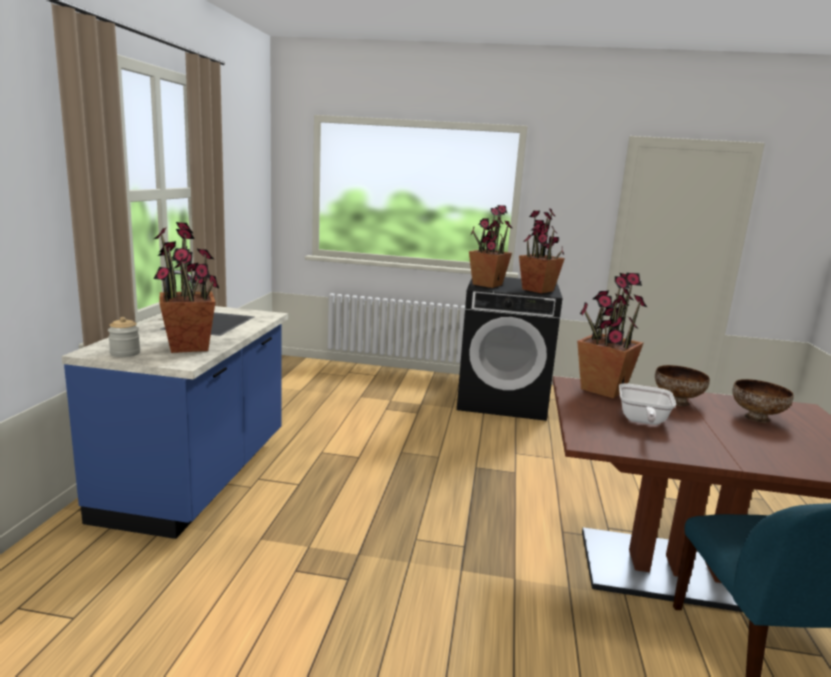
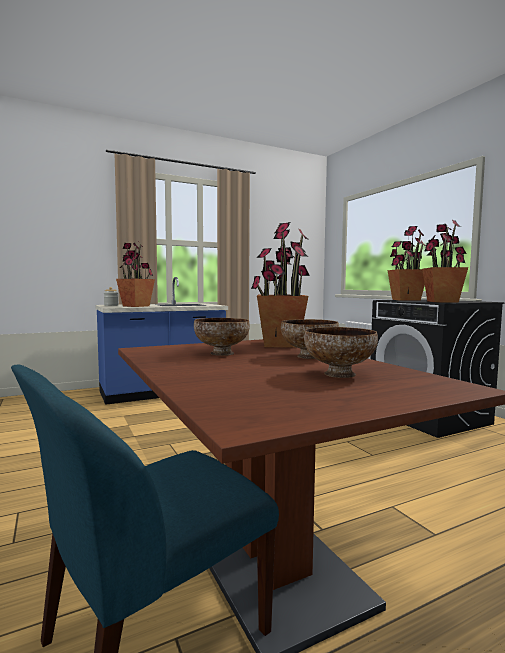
camera: 55 degrees right, 10 degrees down
(642, 421) = (221, 353): frying pan -> bowl

